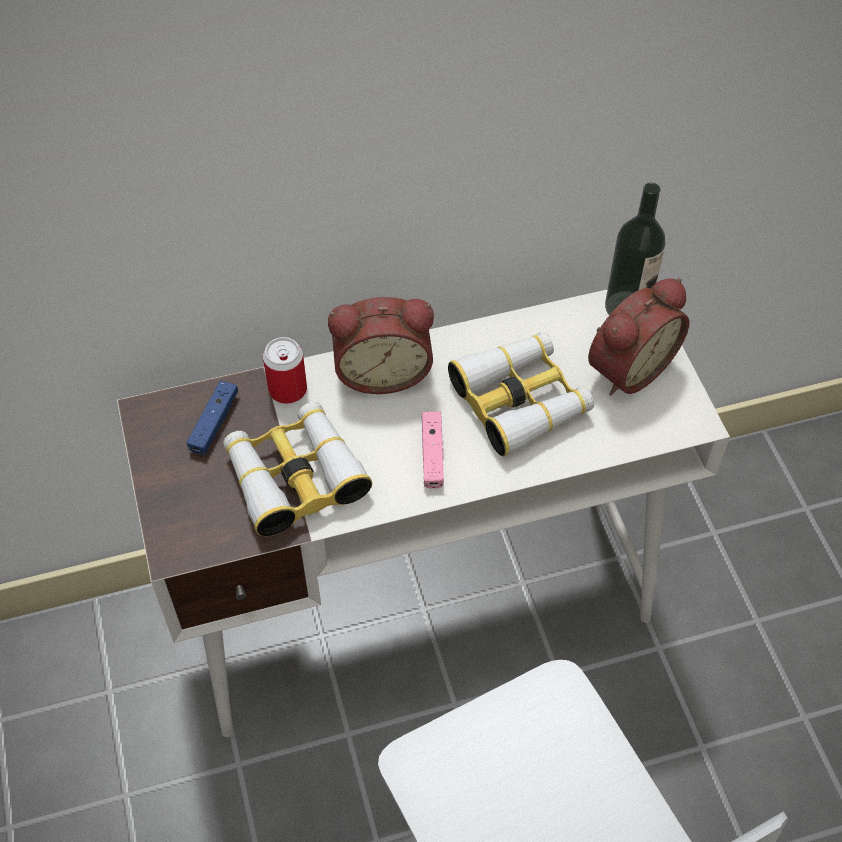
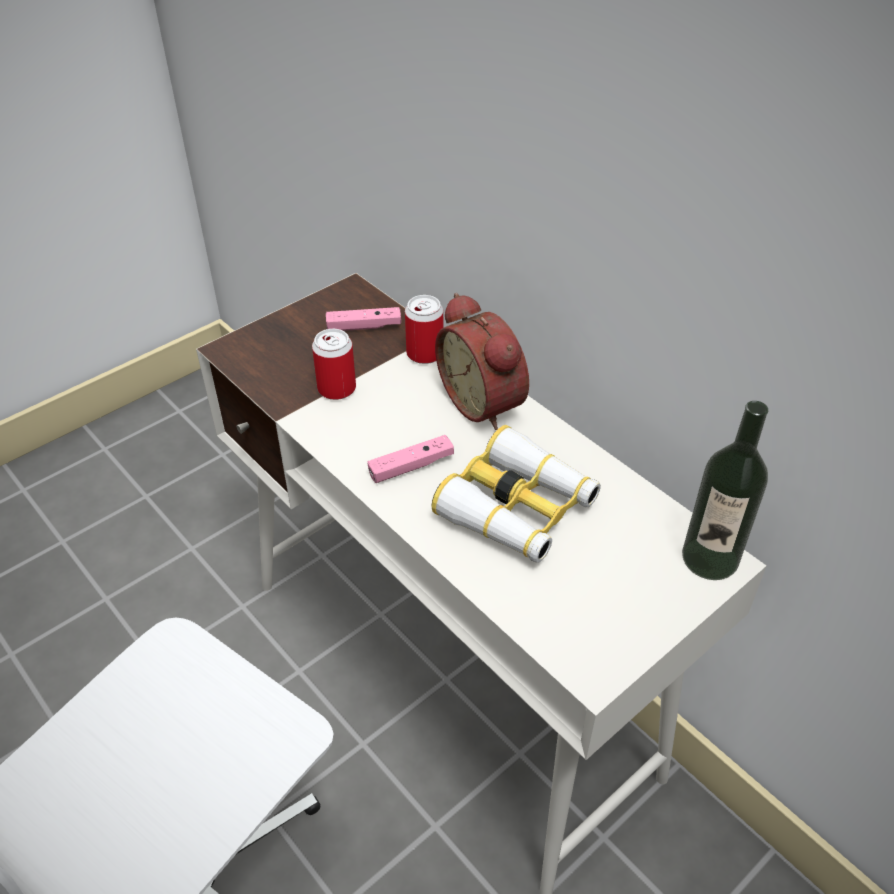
camera: 65 degrees right, 10 degrees down
(214, 423) = (364, 326): blue game controller -> pink game controller
(295, 476) = (336, 388): binoculars -> can
(627, 367) = (625, 584): alarm clock -> none

